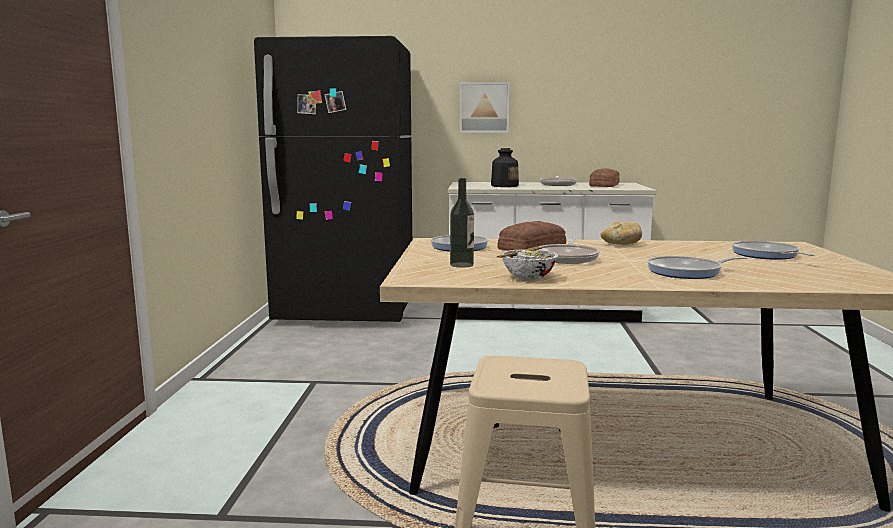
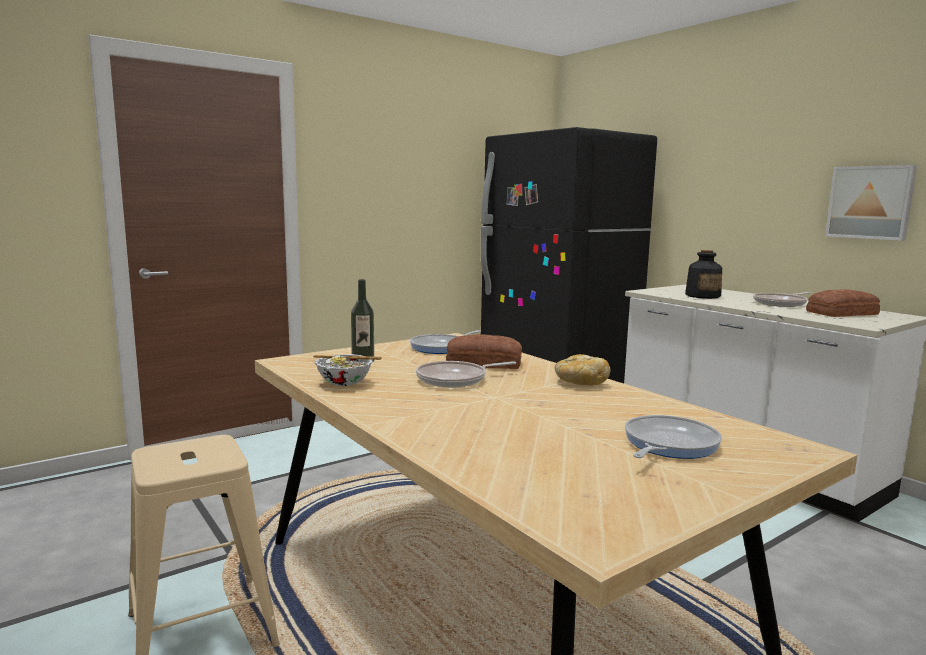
camera: 50 degrees right, 0 degrees up
(484, 107) = (731, 199): picture -> picture (870, 202)
(688, 272) = (470, 424): frying pan -> none

